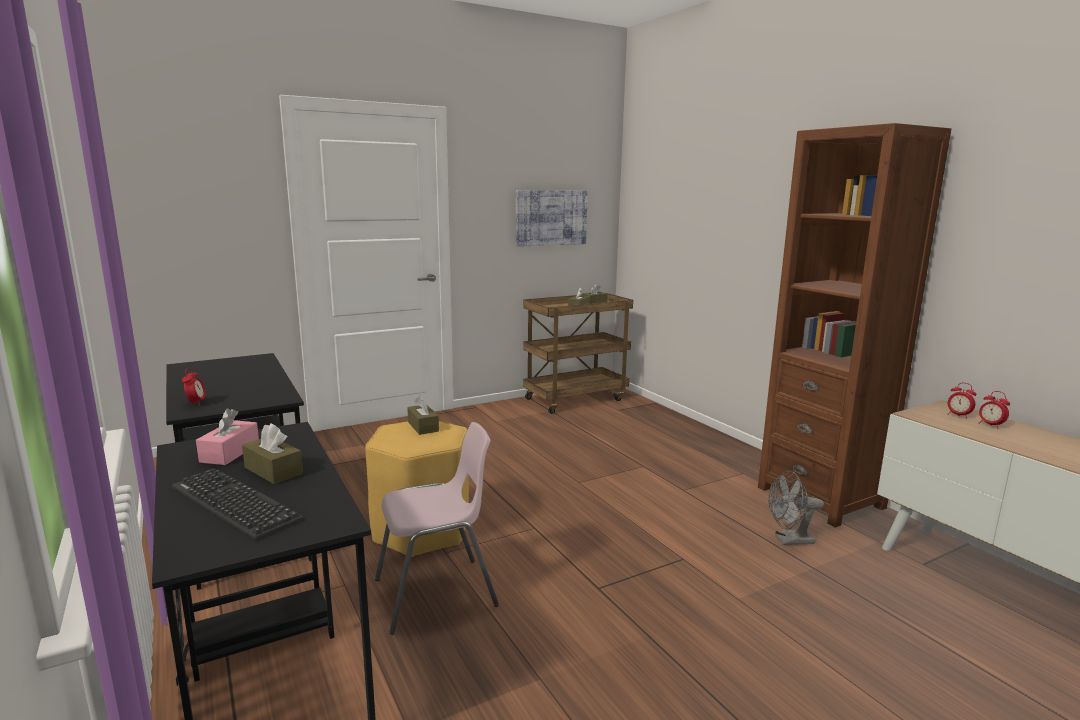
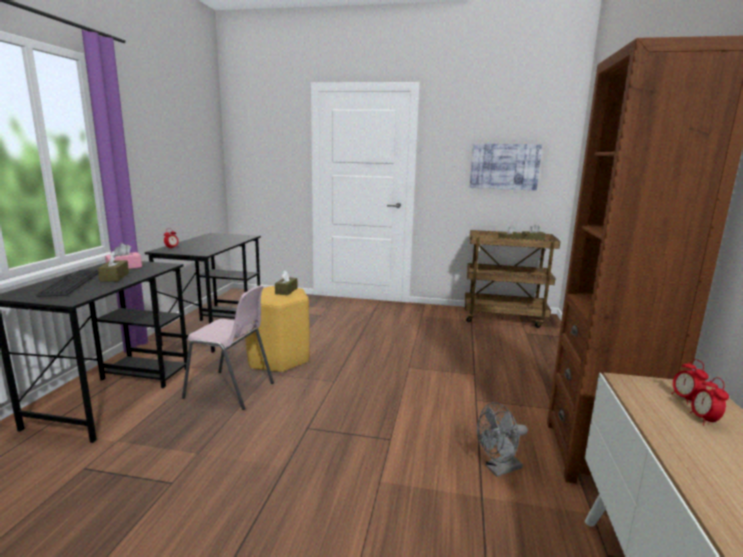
camera: 40 degrees right, 0 degrees up
(789, 540) = (499, 469): grey fan -> grey fan turned 60 degrees counterclockwise

